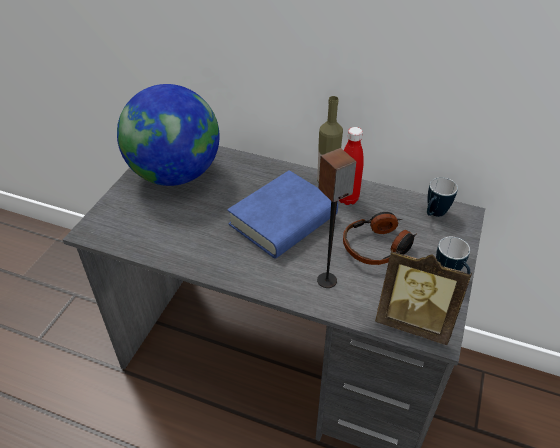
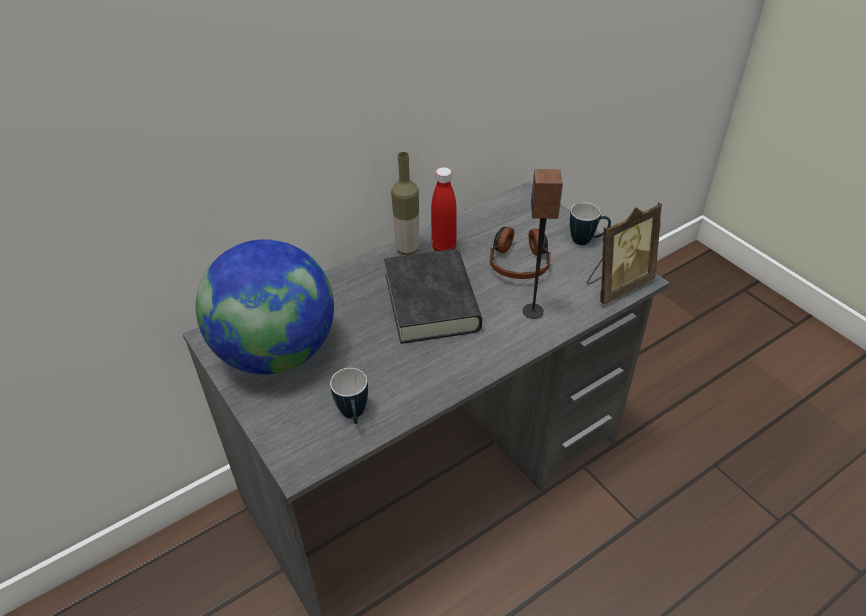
camera: 55 degrees left, 0 degrees up
(283, 220) = (431, 302): blue book -> black book
(434, 214) = (511, 210): mug -> mug (354, 416)

